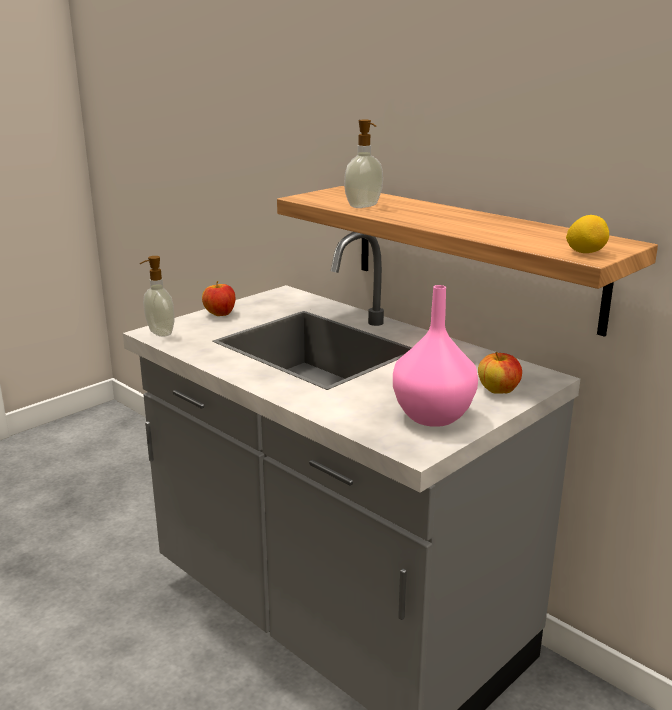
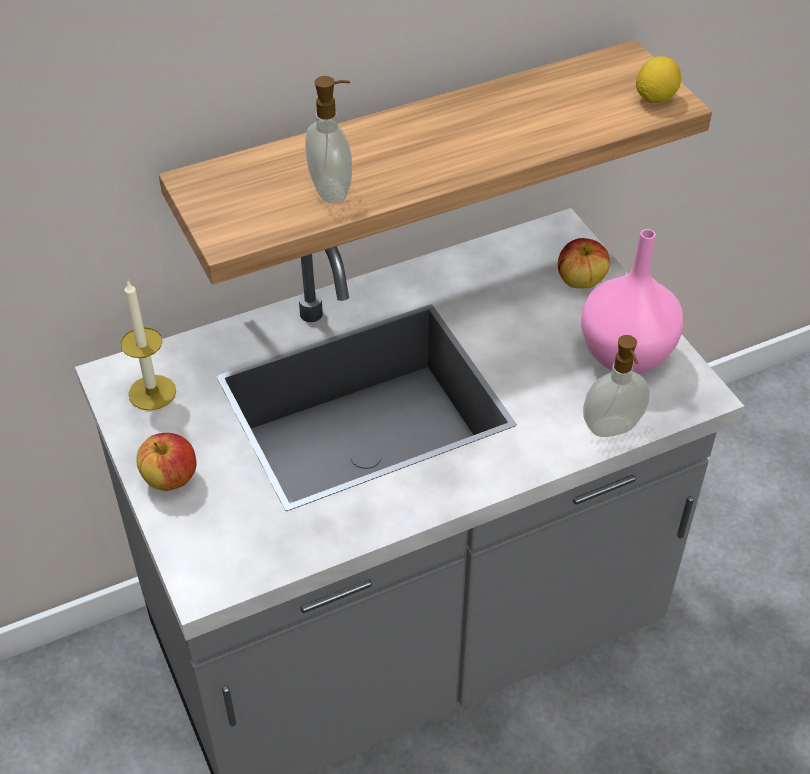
camera: 70 degrees left, 25 degrees up
(159, 333) = (216, 573): soap dispenser -> soap dispenser (612, 429)
(279, 301) = (152, 392): none -> candle

